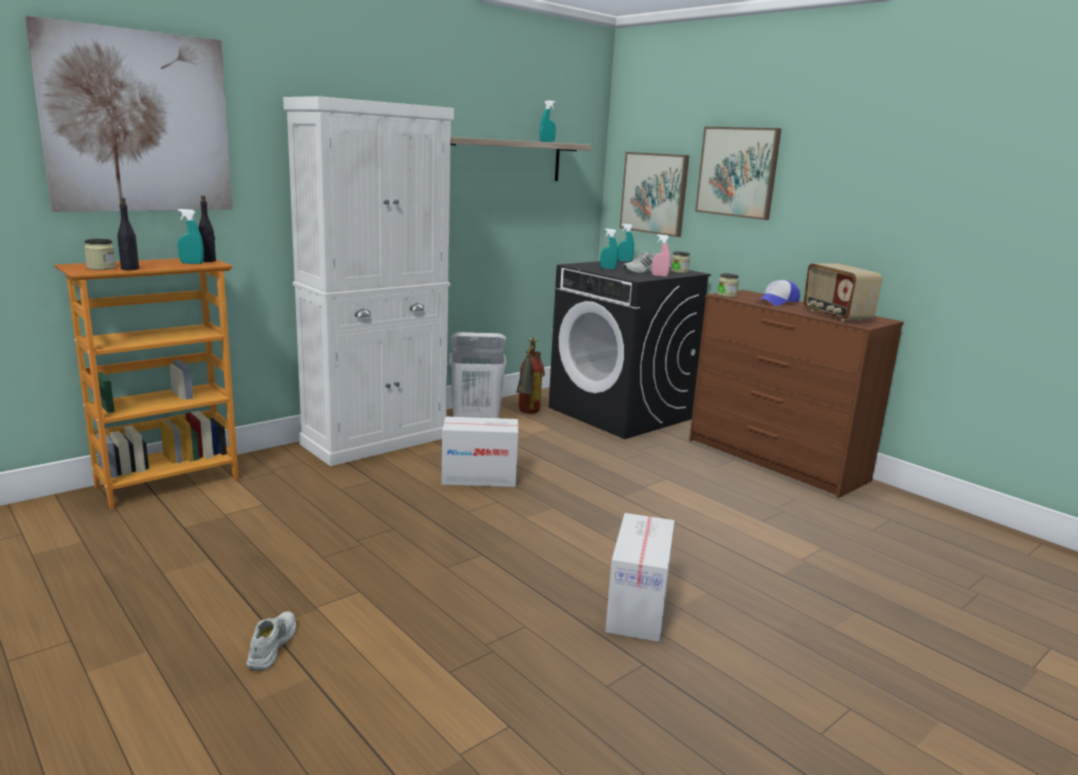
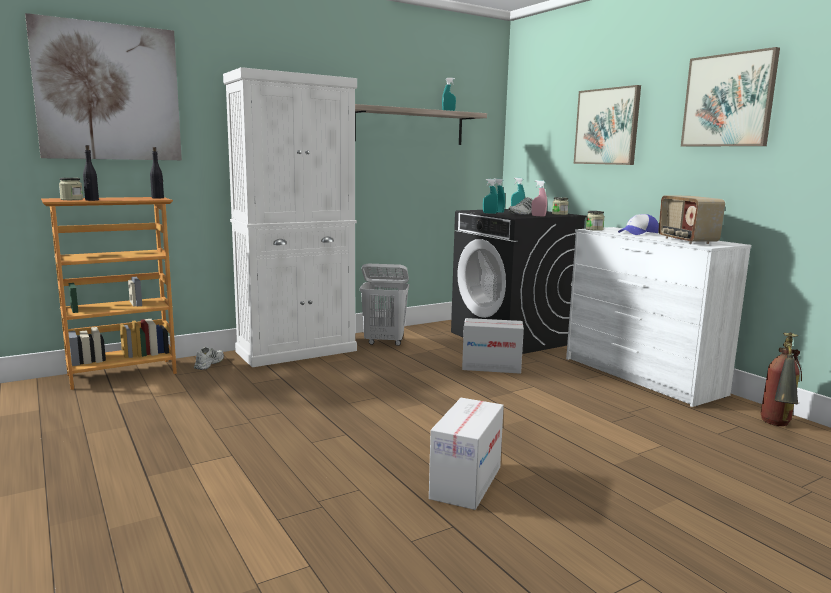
camera: 10 degrees right, 5 degrees down
(192, 263) = (143, 198): turquoise spray bottle -> turquoise spray bottle (489, 213)
(271, 646) = (141, 490): white shoe -> white shoe (208, 363)
(479, 478) = (370, 379): cardboard box -> cardboard box (491, 367)
(527, 414) = (430, 336): fire extinguisher -> fire extinguisher (776, 426)
(654, 193) = (542, 152): picture -> picture (728, 100)
(774, 460) = (640, 376): brown dresser -> white dresser

